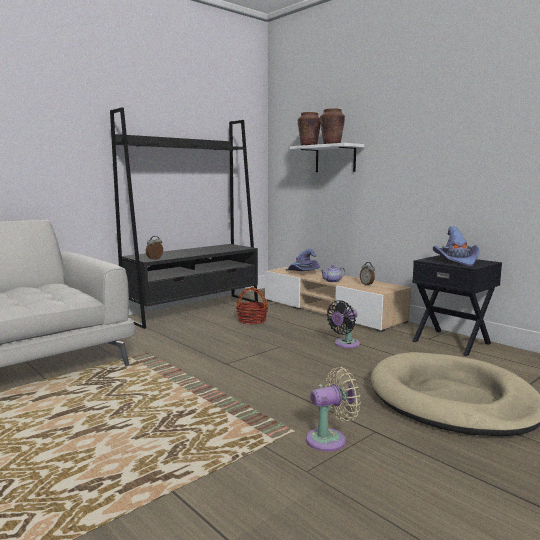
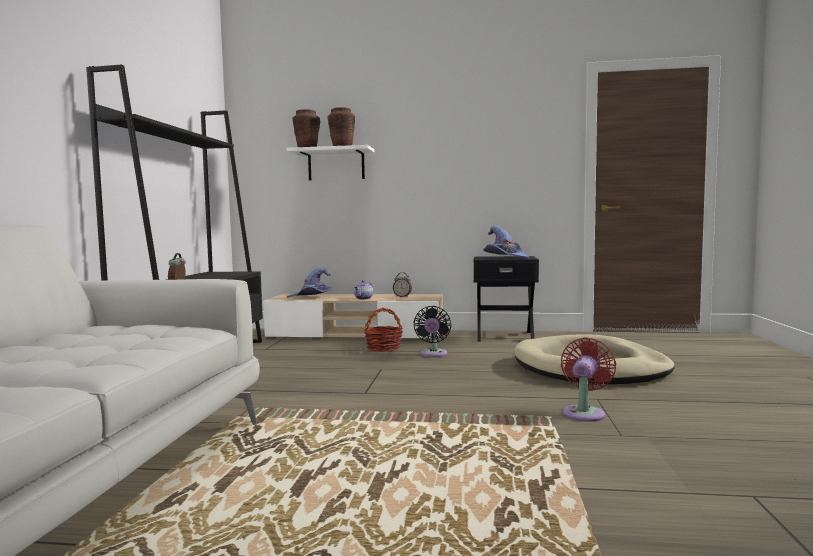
camera: 40 degrees left, 5 degrees down
(252, 320) = (296, 356): basket -> basket (384, 348)
(330, 439) = (584, 413): beige fan -> red fan

